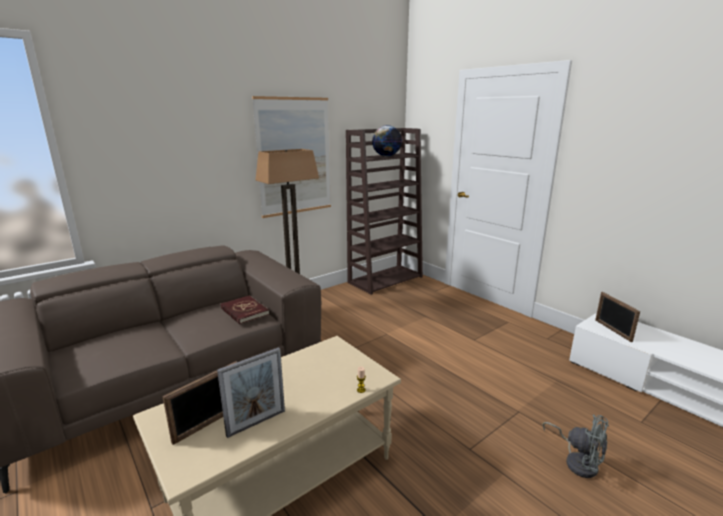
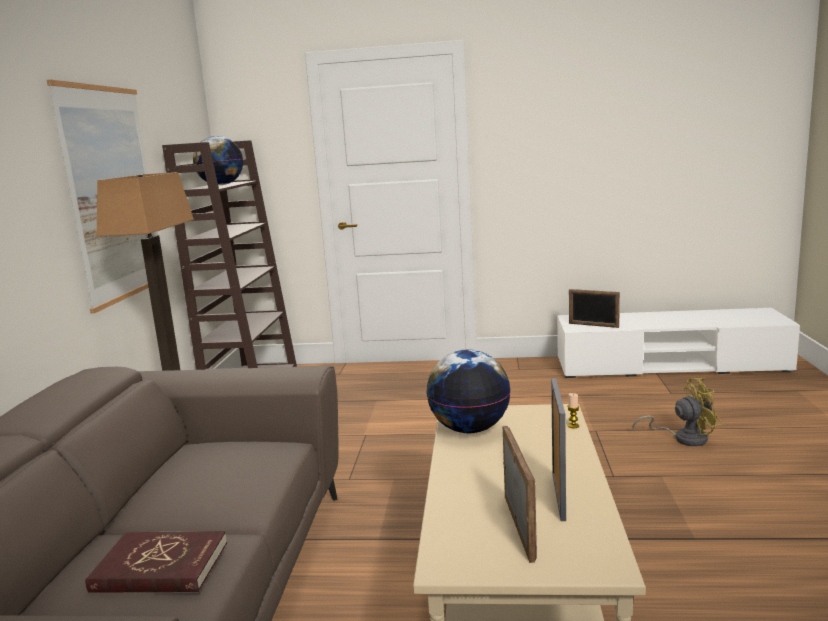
camera: 45 degrees left, 5 degrees down
(244, 311) = (241, 451): red book -> red book (160, 567)
(316, 357) = (470, 429): none -> globe
(577, 461) = (683, 438): grey fan -> yellow fan

